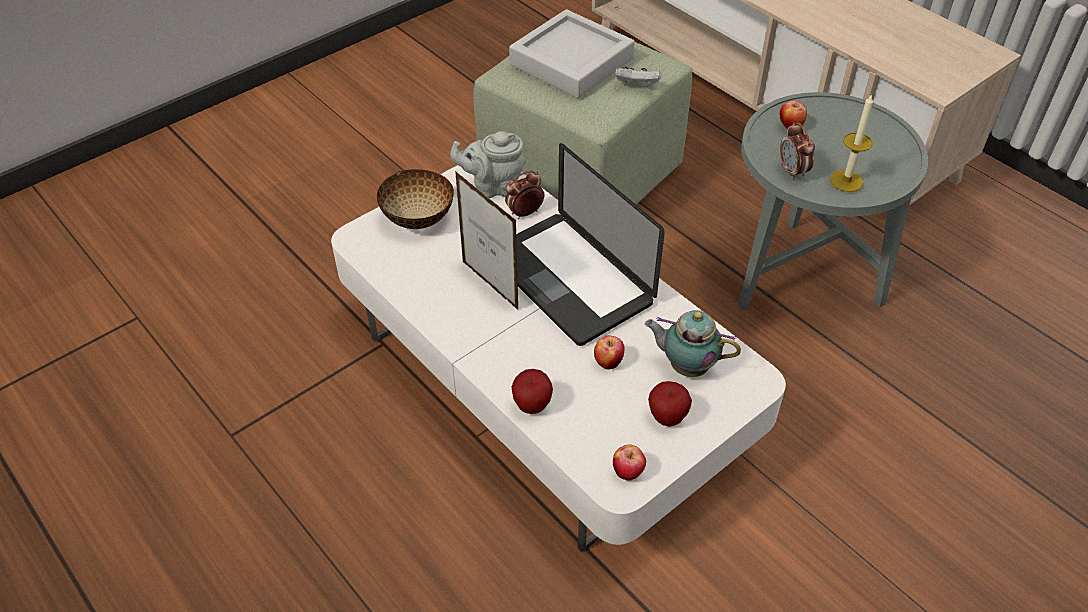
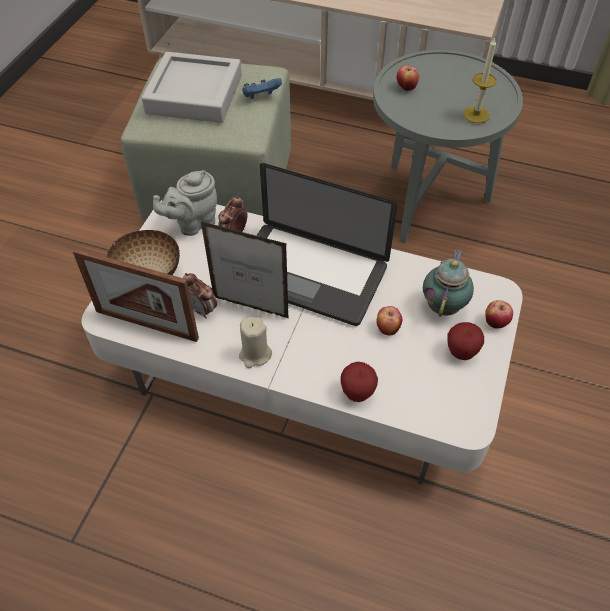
camera: 30 degrees left, 5 degrees up
(386, 260) = (146, 325): none -> picture frame
(462, 329) = (255, 354): none -> beige candle
(628, 473) = (466, 411): apple -> apple (495, 322)
(637, 86) = (261, 97): white game controller -> blue game controller
(686, 366) = (444, 305): teapot -> teapot turned 120 degrees clockwise
(792, 171) = (435, 121): alarm clock -> alarm clock (202, 309)

